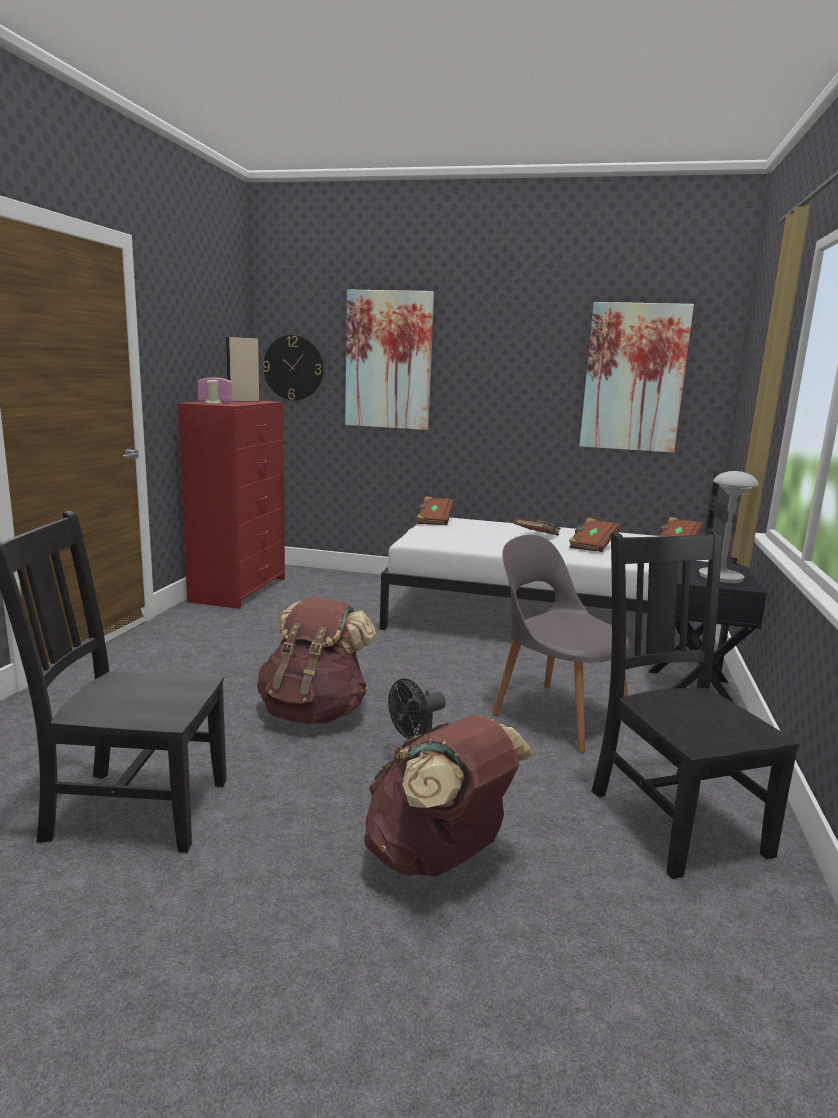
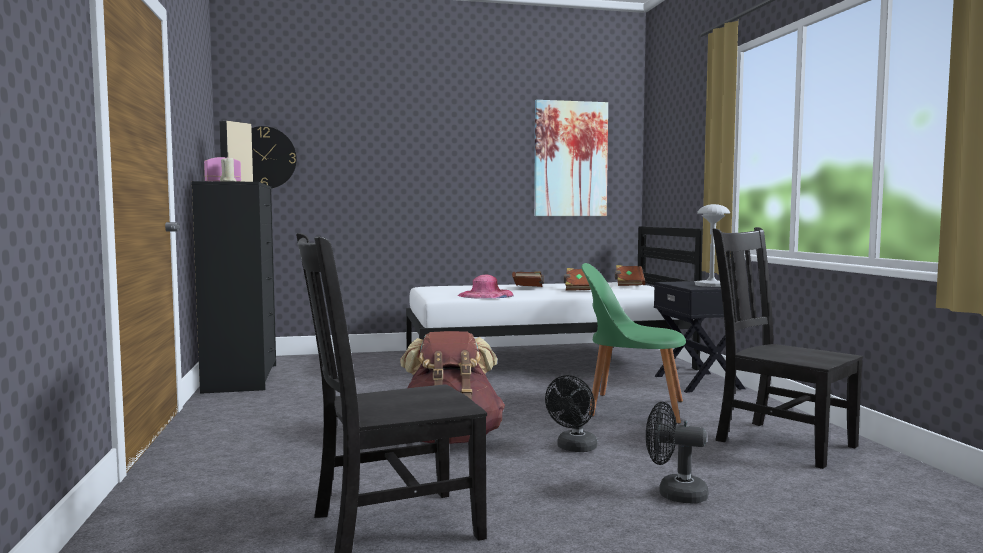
camera: 25 degrees left, 10 degrees down
(239, 589) = (241, 378): red dresser -> black dresser
(388, 360) = (362, 149): picture -> none
(434, 520) = (427, 288): brown book -> none
(438, 857) = (674, 494): brown backpack -> black fan
(467, 542) = (485, 295): none -> pink hat
(556, 714) = (631, 408): grey chair -> green chair

